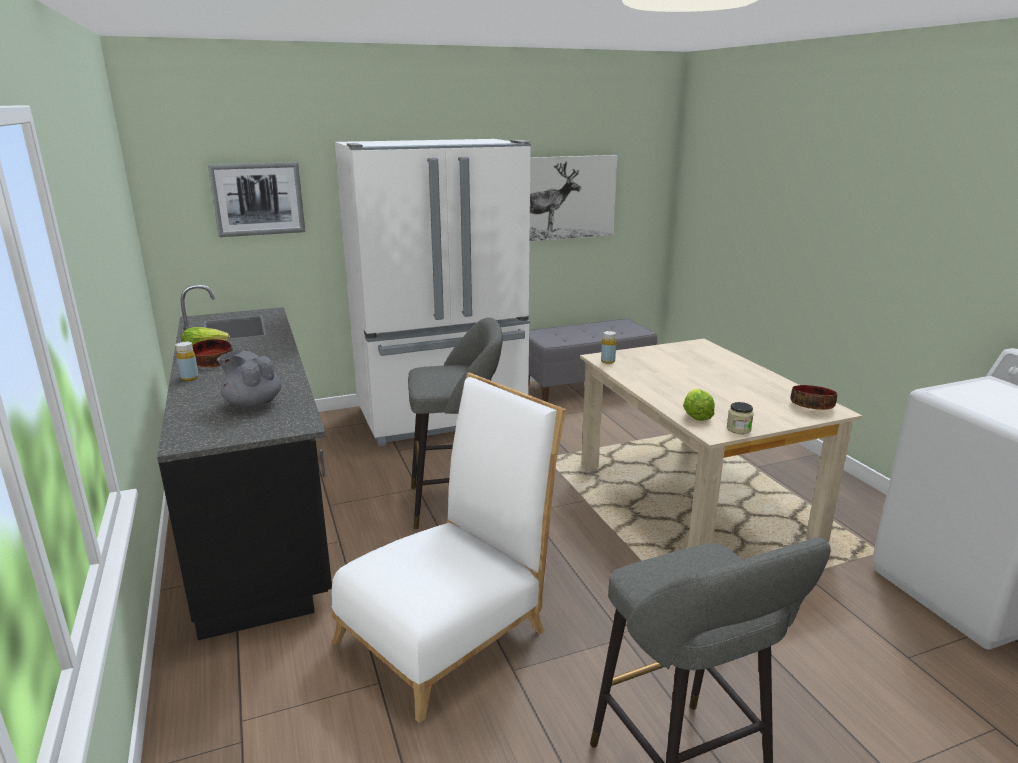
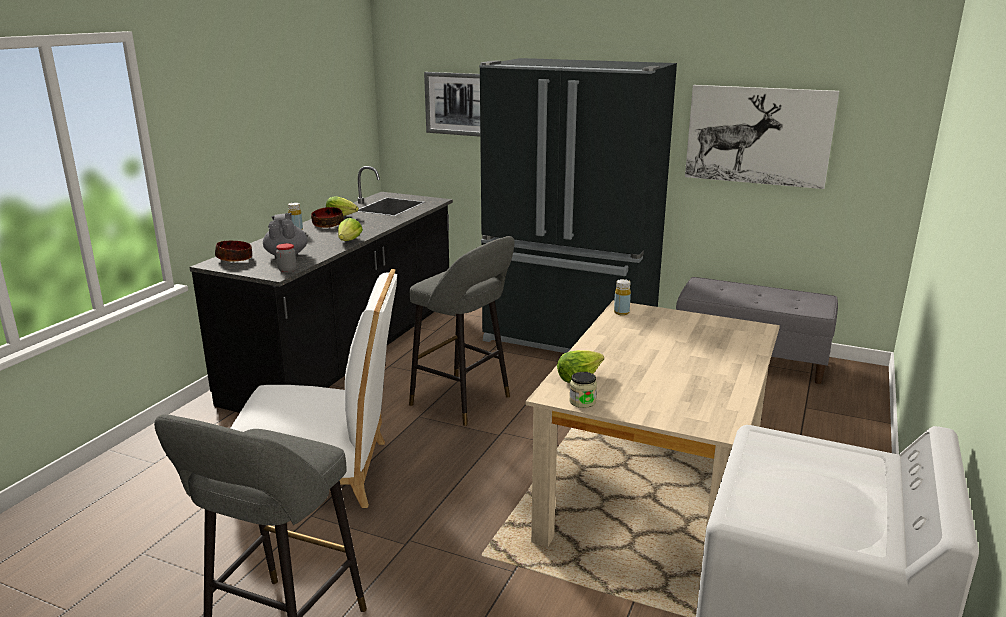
camera: 45 degrees right, 0 degrees up
(287, 370) = (349, 241): none -> lettuce
(302, 418) = (287, 270): none -> jar
(443, 416) = (569, 337): white fridge -> black fridge
(812, 406) = (712, 417): bowl -> bowl (235, 259)

